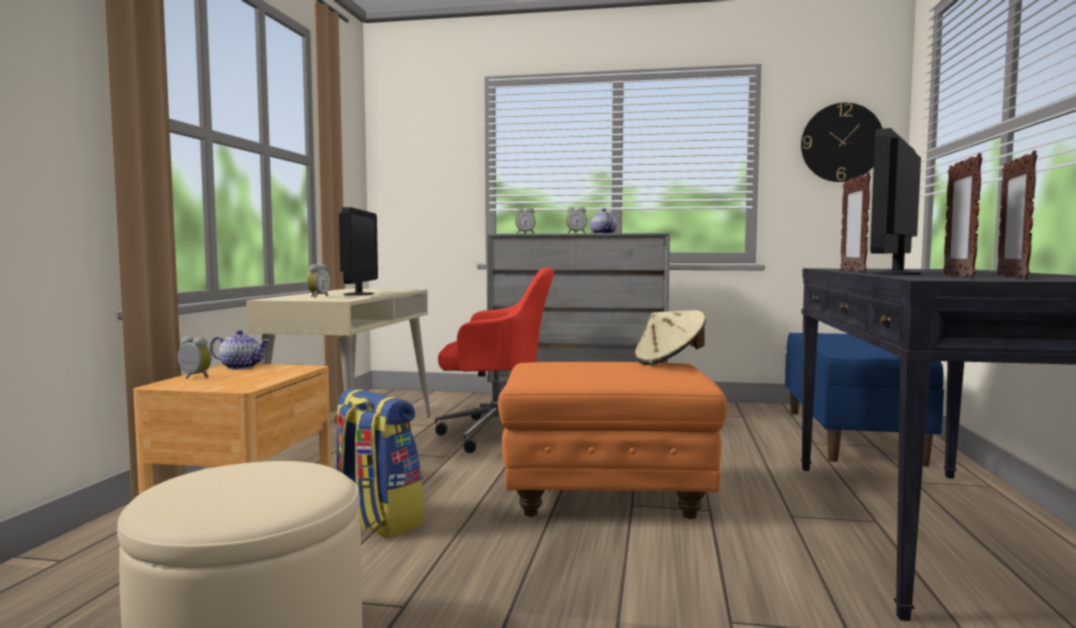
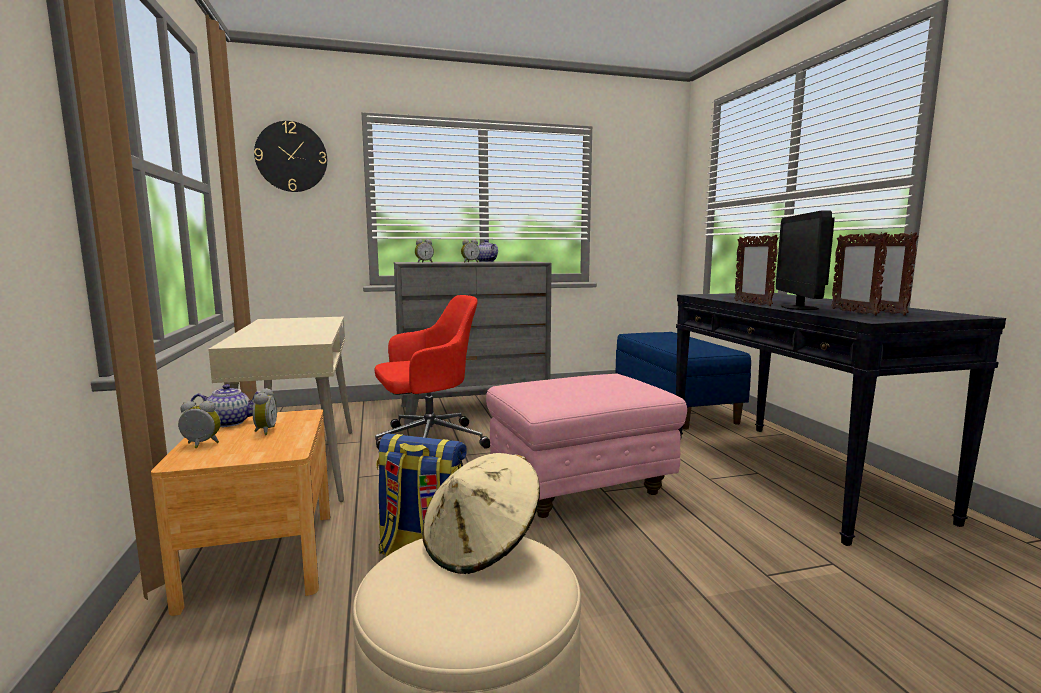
camera: 25 degrees left, 5 degrees up
(317, 297) = (276, 337): alarm clock -> alarm clock (264, 431)
(358, 294) = (304, 330): monitor -> none
(607, 498) = (580, 488): orange ottoman -> pink ottoman
(669, 362) = (614, 375): beige hat -> beige hat (481, 546)
(841, 142) = (645, 191): wall clock -> wall clock (291, 157)

